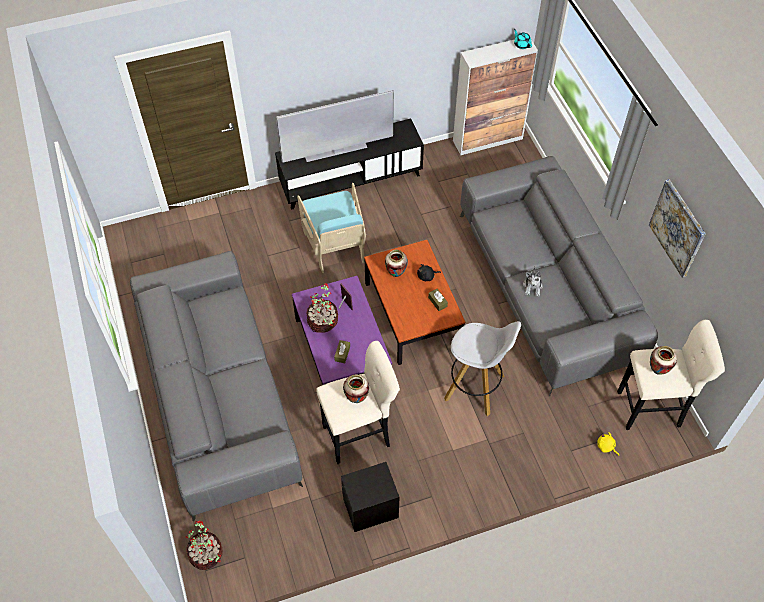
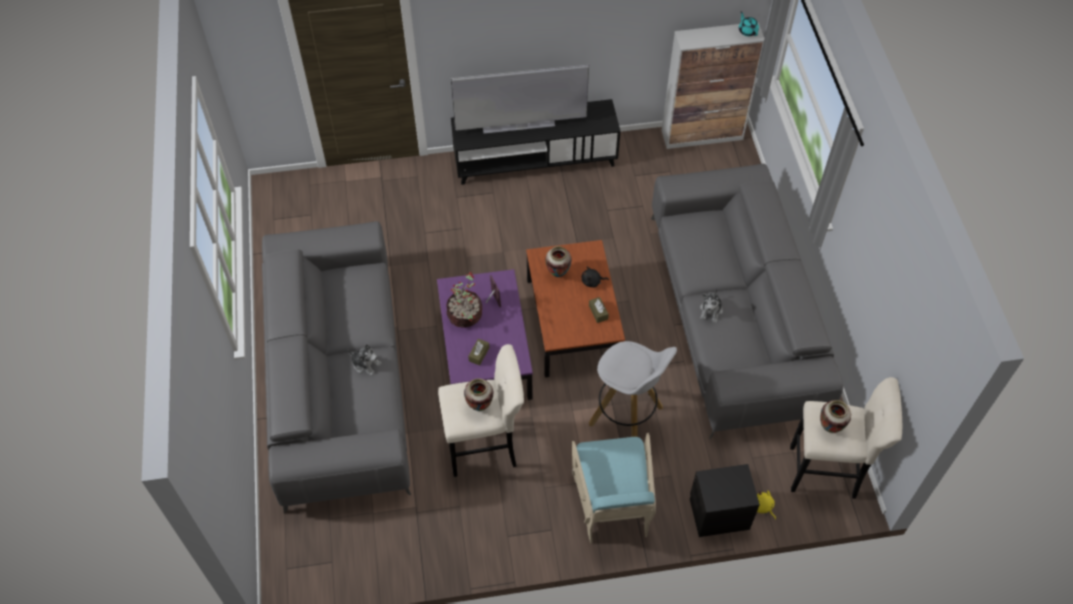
camera: 10 degrees right, 0 degrees up
(207, 555) = (292, 552): potted plant -> none
(244, 377) = (366, 364): none -> plush toy
(335, 245) = (502, 231): turquoise armchair -> turquoise armchair (612, 502)
(370, 506) = (480, 529): black nightstand -> black nightstand (718, 512)
(677, 228) = (876, 267): picture -> none

